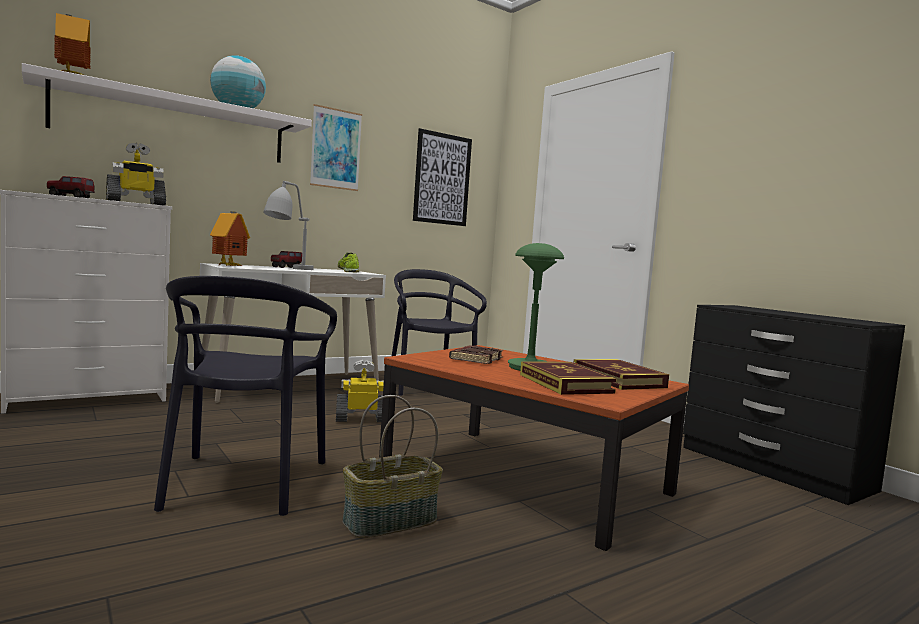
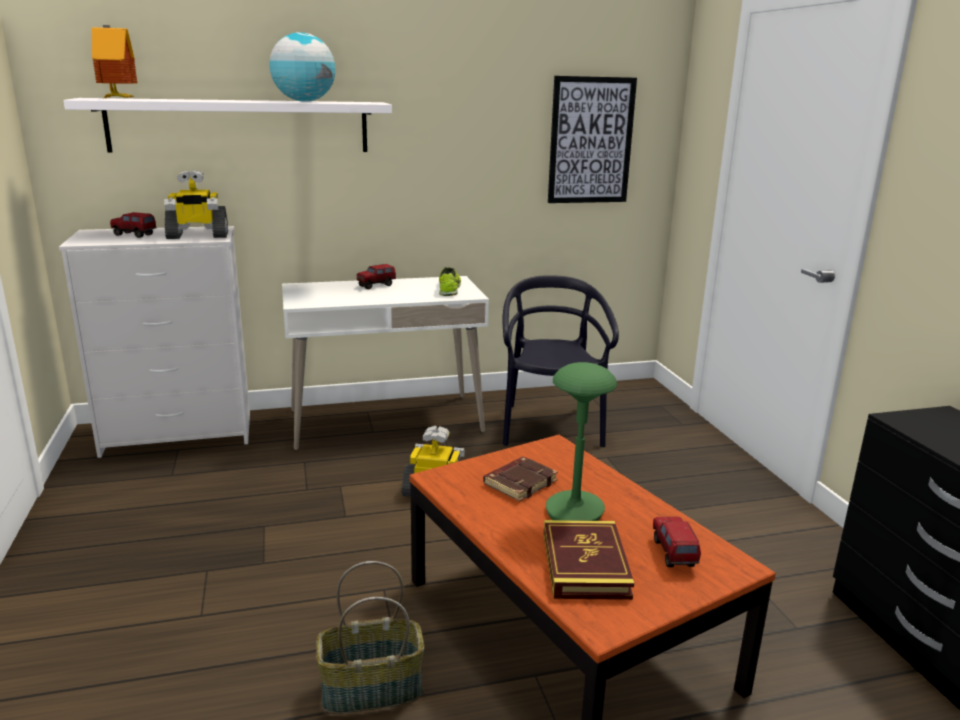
camera: 20 degrees right, 15 degrees up
(230, 266) = (300, 302): toy house -> none
(243, 483) = (259, 600): black chair -> none
(287, 269) = (369, 295): grey table lamp -> none
(336, 149) = (438, 123): picture -> none
(618, 379) = (673, 554): book -> toy truck

